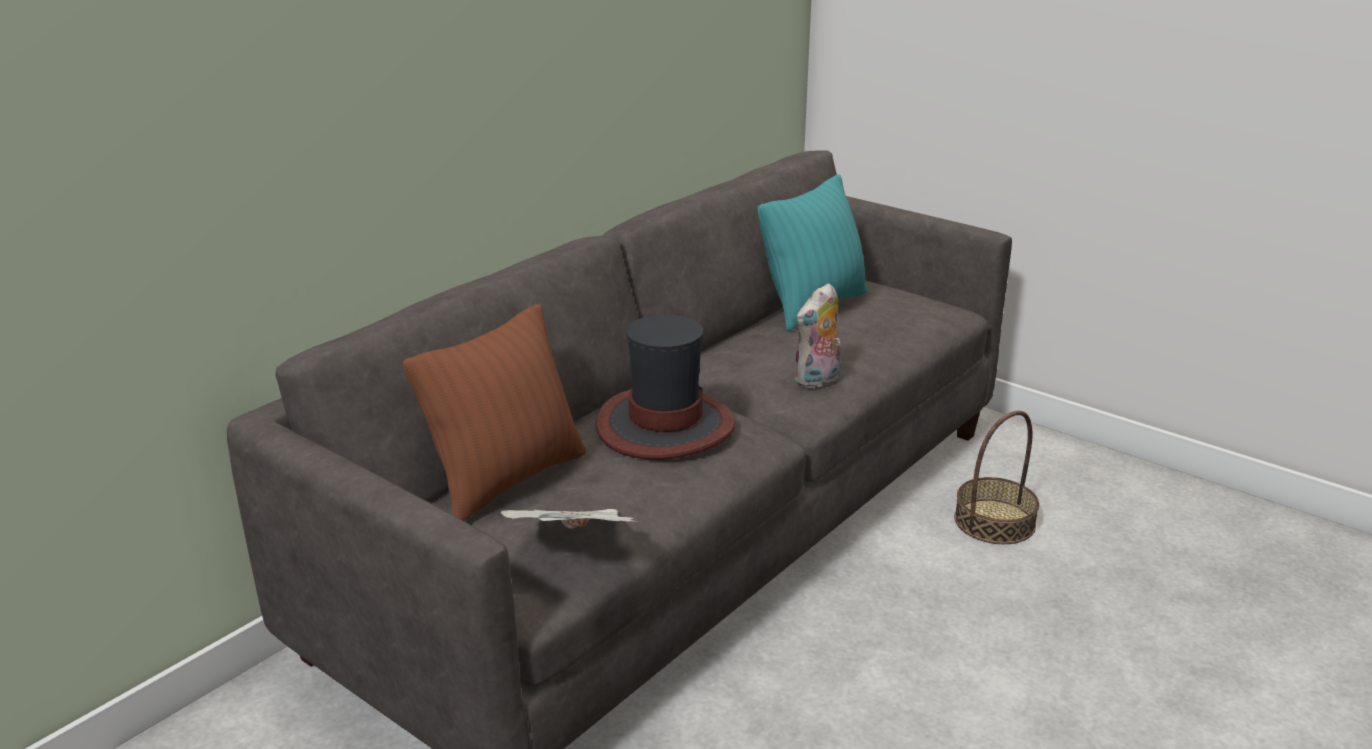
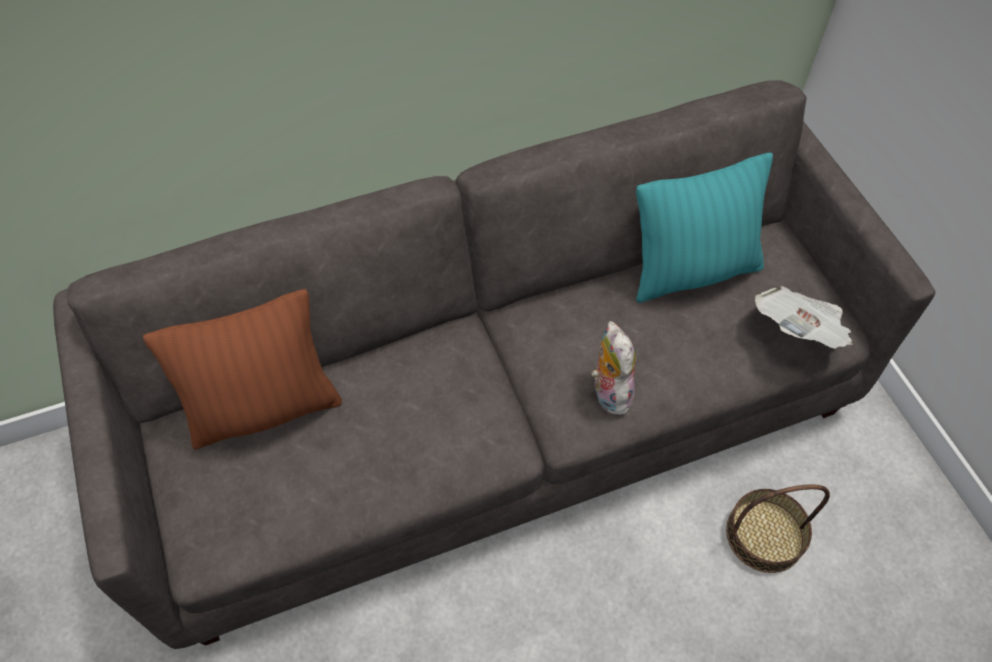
camera: 30 degrees right, 30 degrees up
(575, 545) = (255, 523): newspaper -> newspaper (799, 331)
(665, 426) = (423, 402): hat -> none
(818, 380) = (608, 391): plush toy -> plush toy turned 90 degrees clockwise

